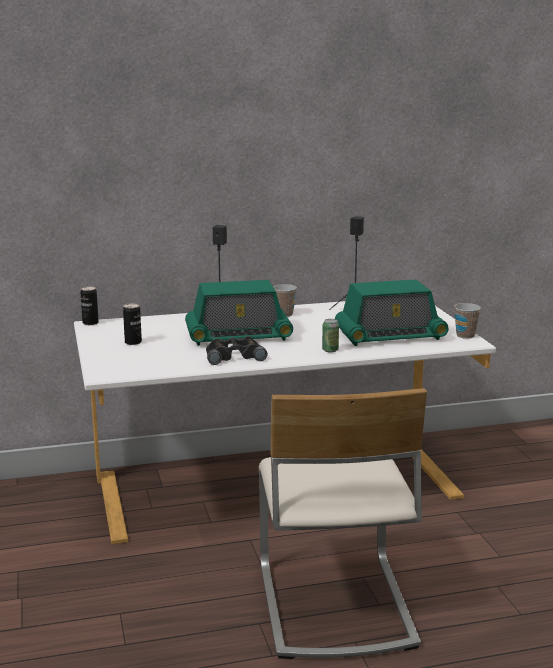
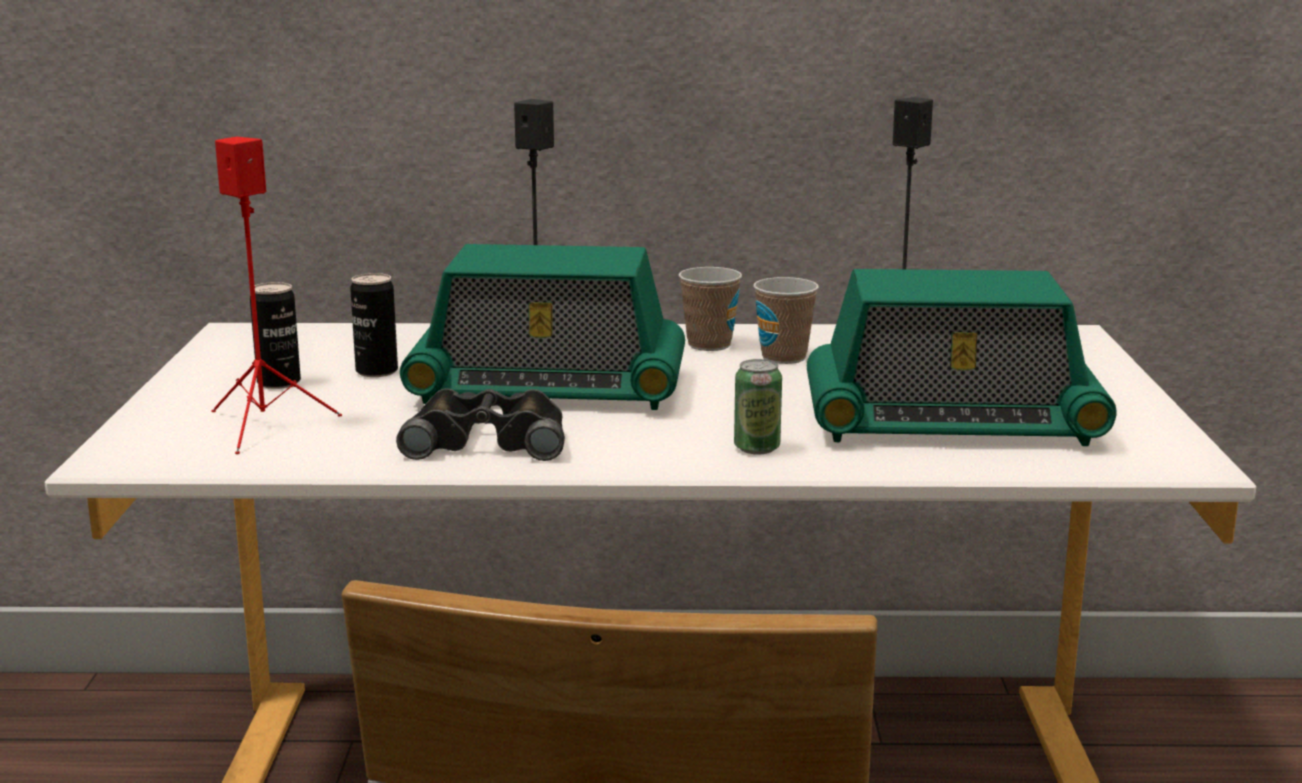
camera: 15 degrees right, 0 degrees up
(90, 323) = (236, 329): can -> can (377, 371)
(146, 358) = (265, 425): none -> red speaker
(465, 335) = (1174, 441): cup -> cup (783, 357)

